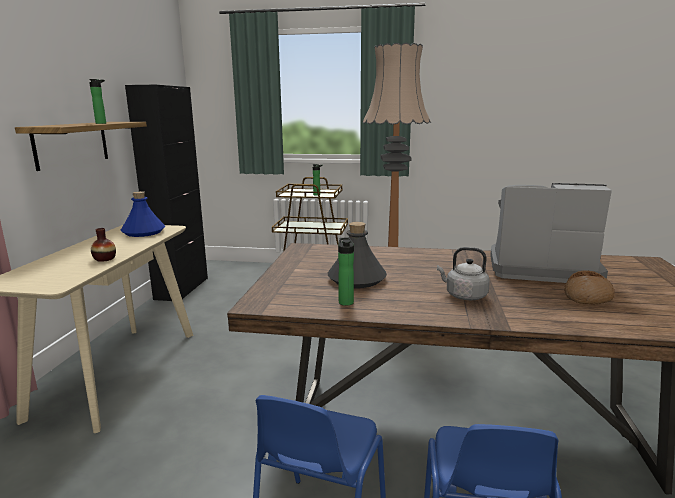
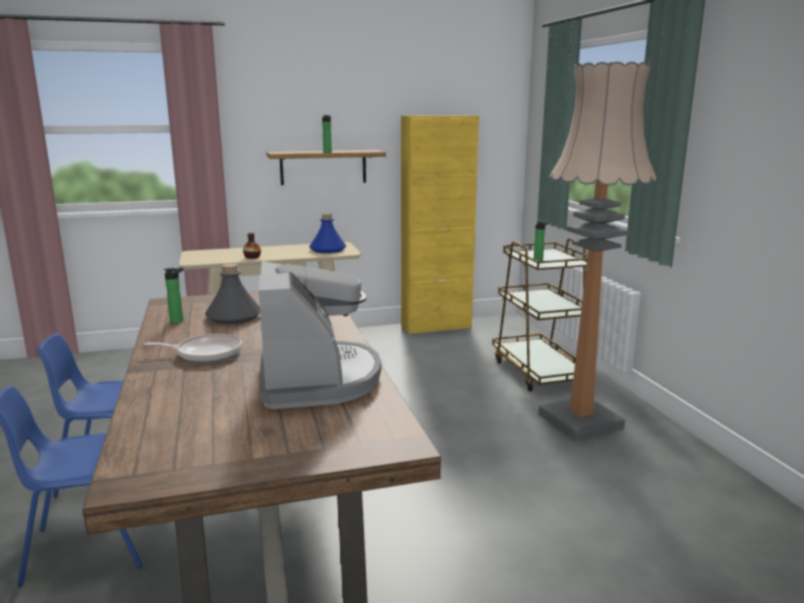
camera: 65 degrees right, 0 degrees up
(182, 288) = (436, 326): black cabinet -> yellow cabinet
(463, 296) = (206, 353): grey kettle -> frying pan
(587, 297) = (222, 402): bread -> none

